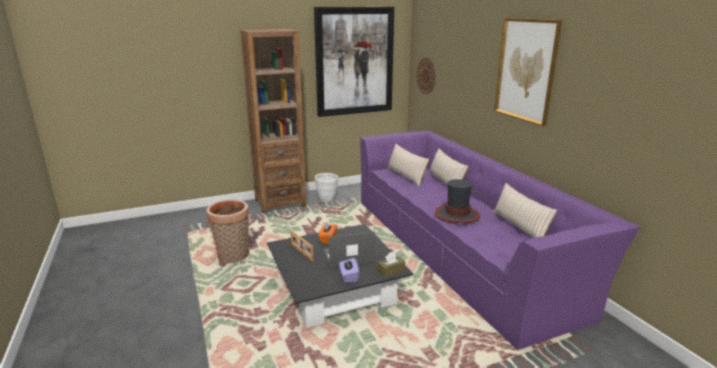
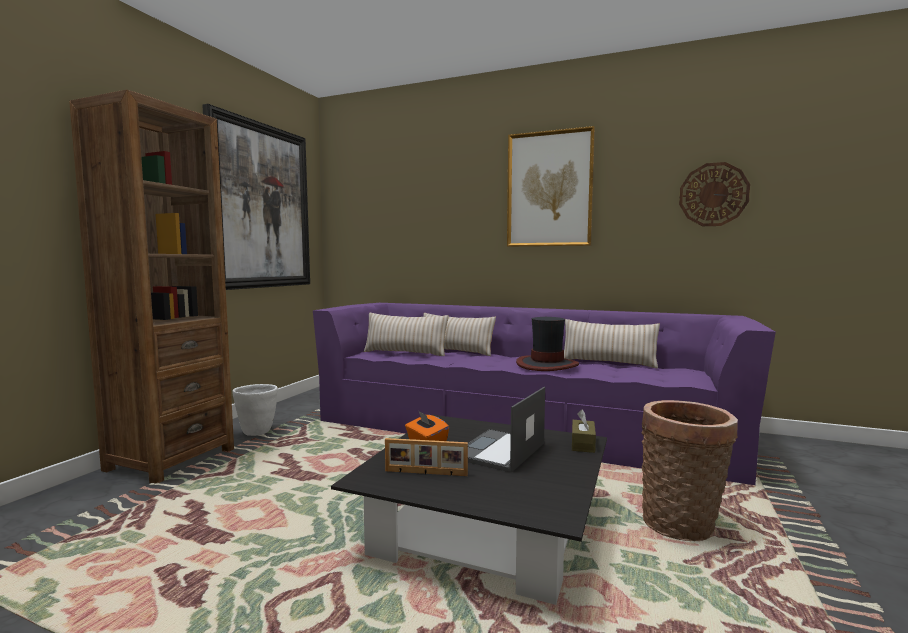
camera: 45 degrees left, 15 degrees down
(233, 257) = (197, 576): basket -> basket (682, 526)
(348, 277) = (560, 471): purple tissue box -> none
(426, 76) = (362, 231): wall clock -> wall clock (713, 194)

